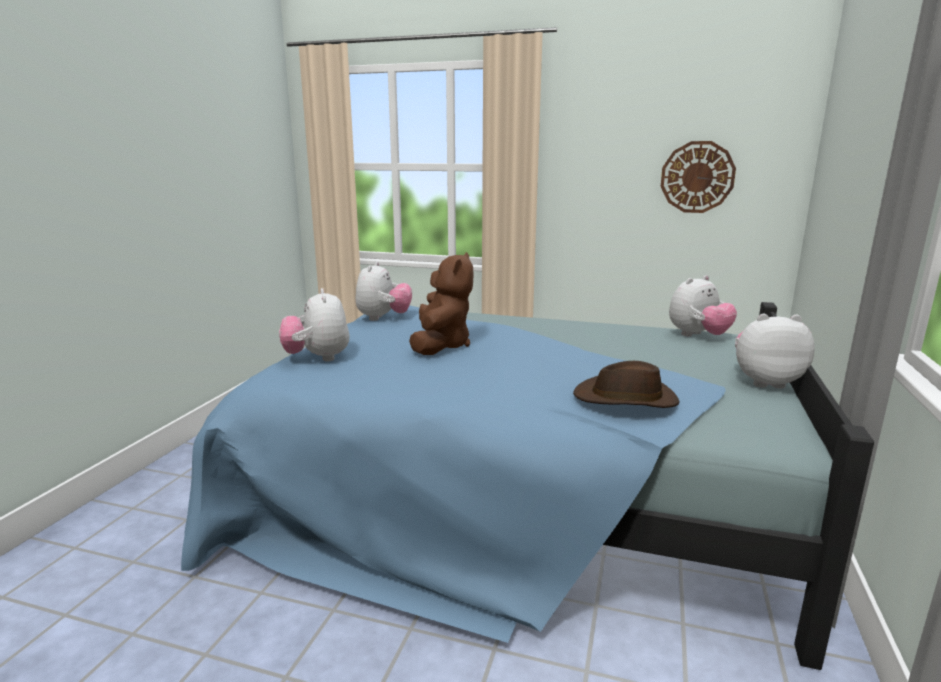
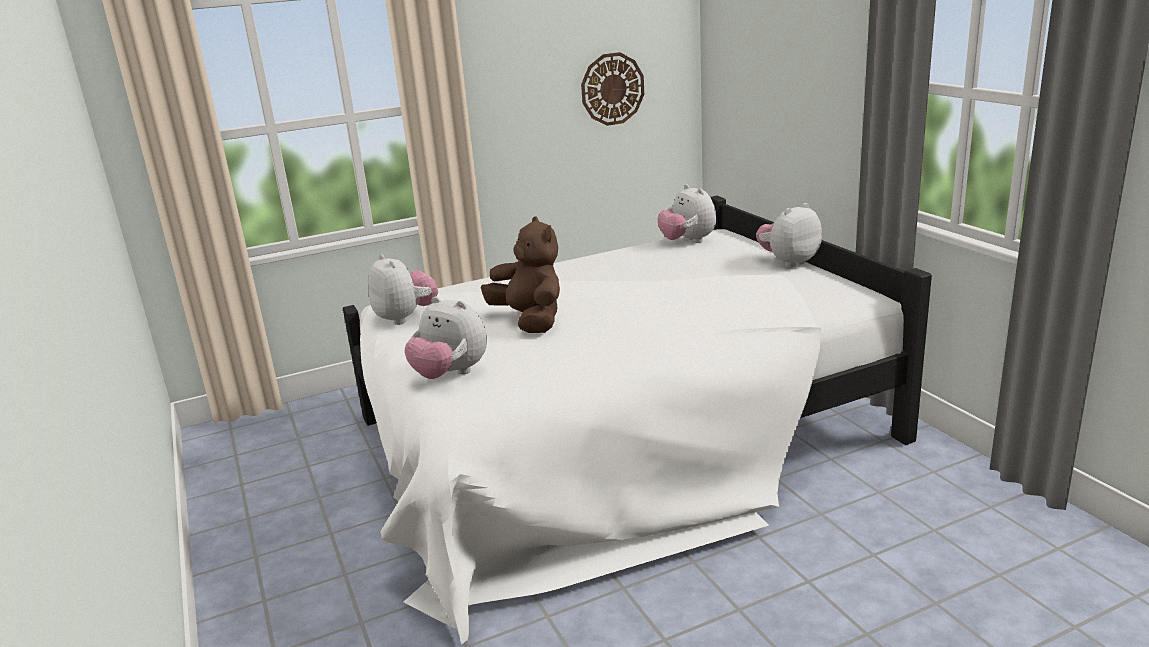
camera: 40 degrees left, 5 degrees up
(516, 492) = (616, 440): blue bed -> white bed
(626, 399) = (749, 305): brown hat -> none
(698, 336) = (687, 241): plush toy -> plush toy turned 135 degrees clockwise

